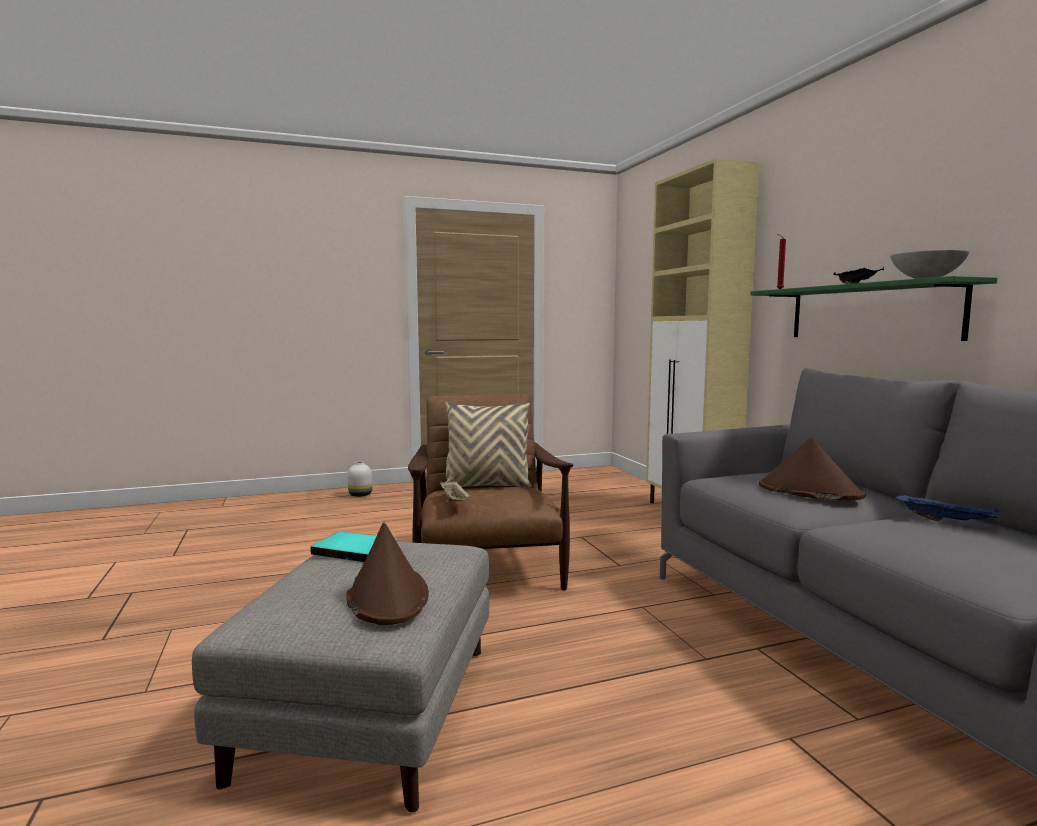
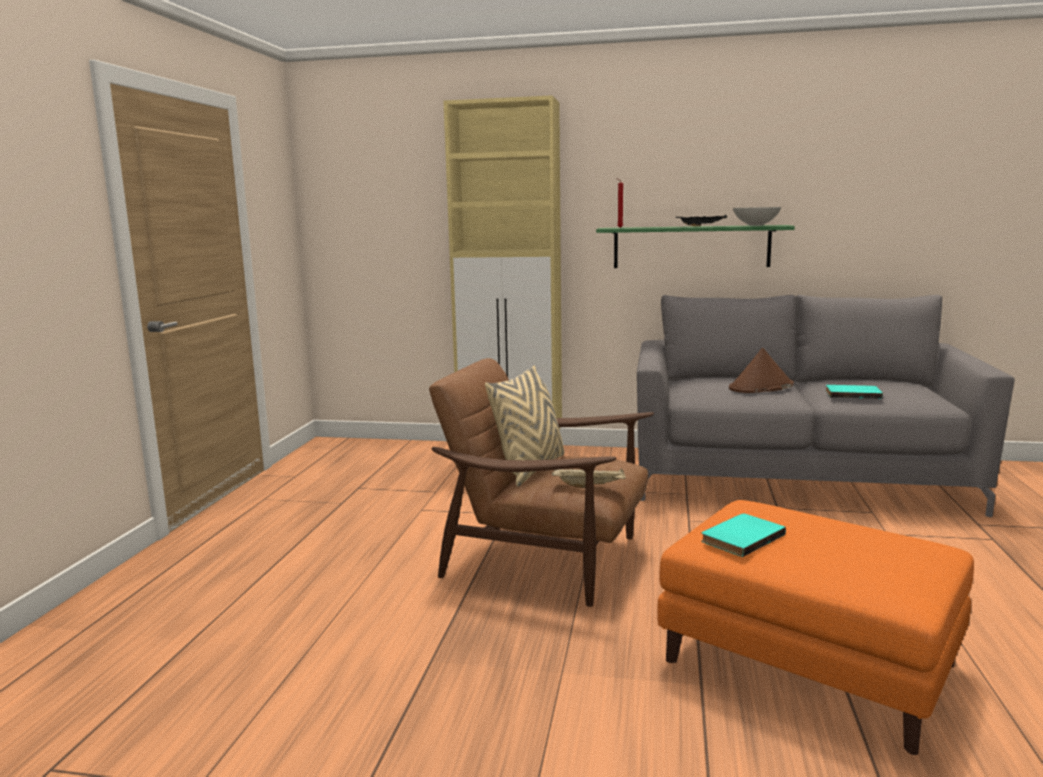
camera: 60 degrees left, 5 degrees up
(359, 495) = (149, 584): white vase -> none
(370, 712) = (811, 665): grey ottoman -> orange ottoman
(387, 596) = (868, 538): brown hat -> none
(888, 528) = (852, 394): none -> turquoise book
(946, 521) = (843, 383): blue tray -> none

